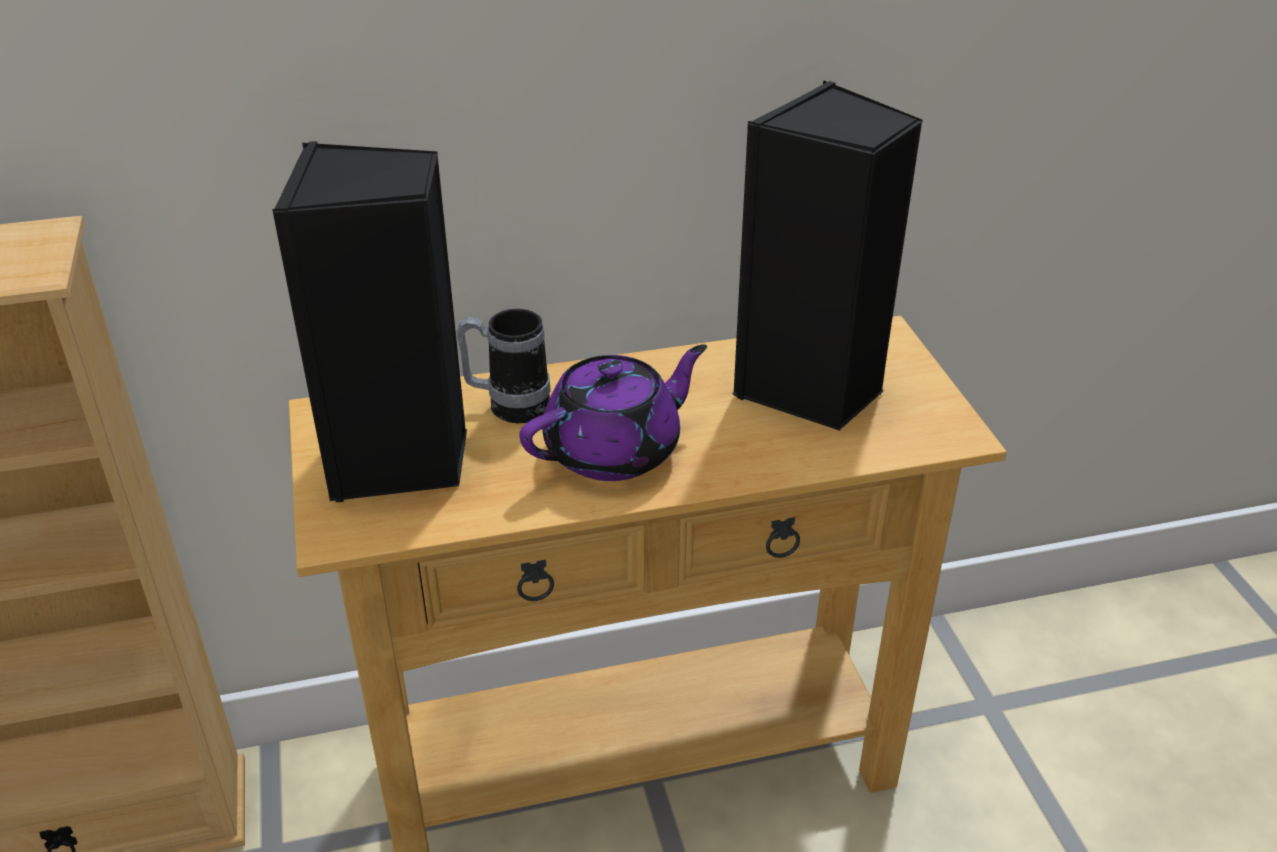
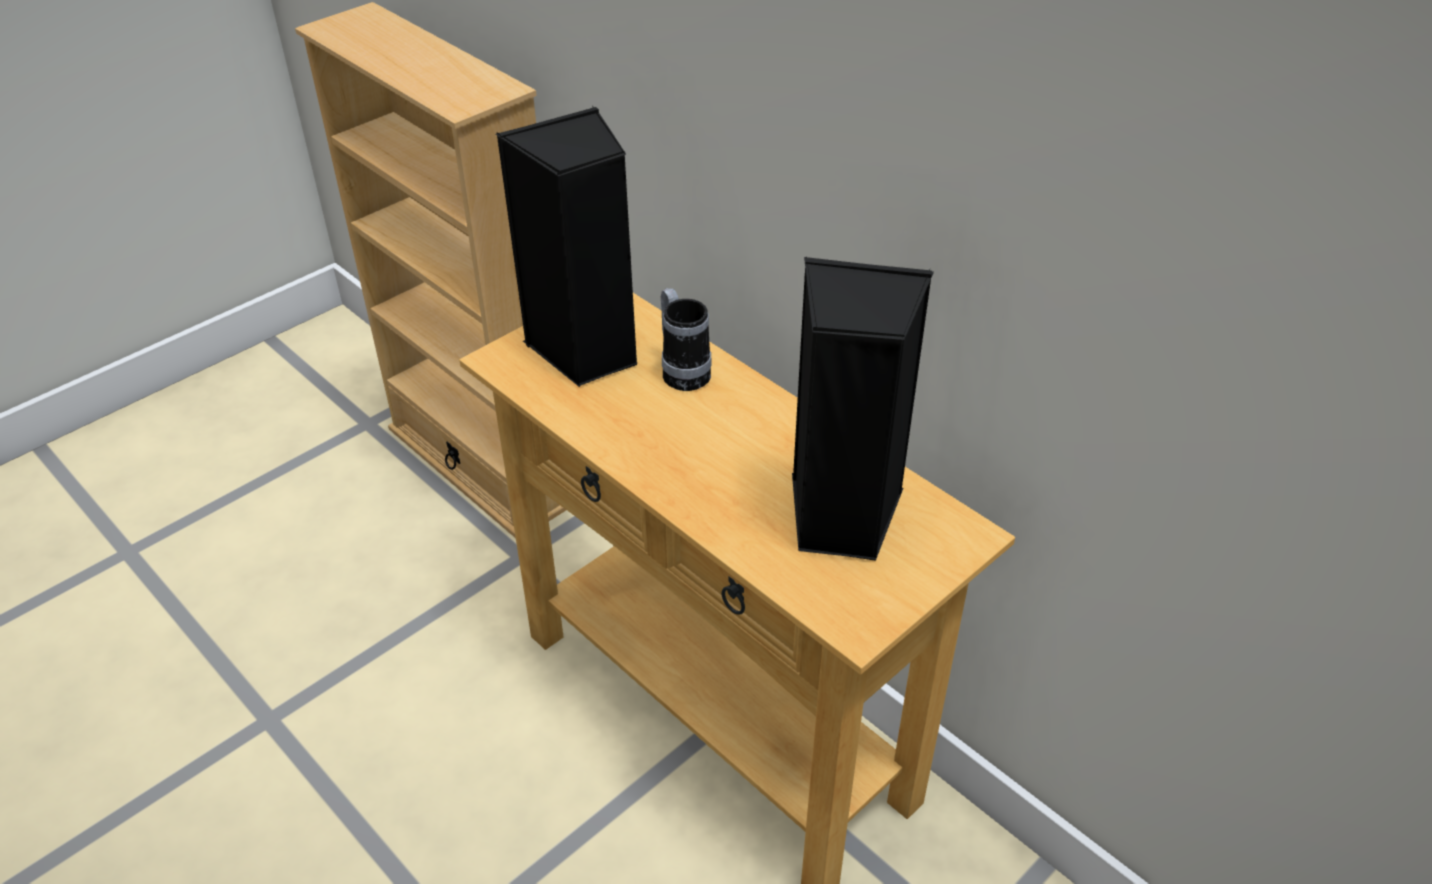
camera: 60 degrees right, 5 degrees up
(615, 450) = (674, 441): purple teapot -> none

